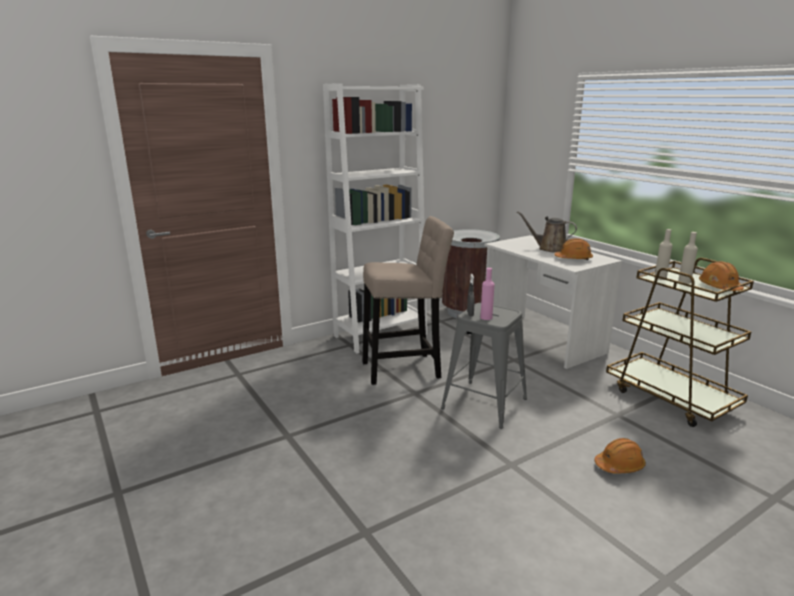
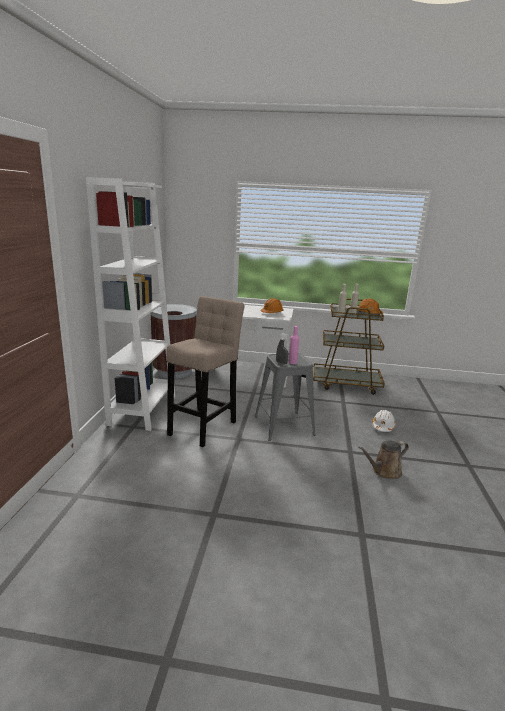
camera: 50 degrees left, 0 degrees up
(549, 249) = (245, 309): brown watering can -> brown watering can (384, 471)
(619, 465) = (383, 426): orange hard hat -> white hard hat

